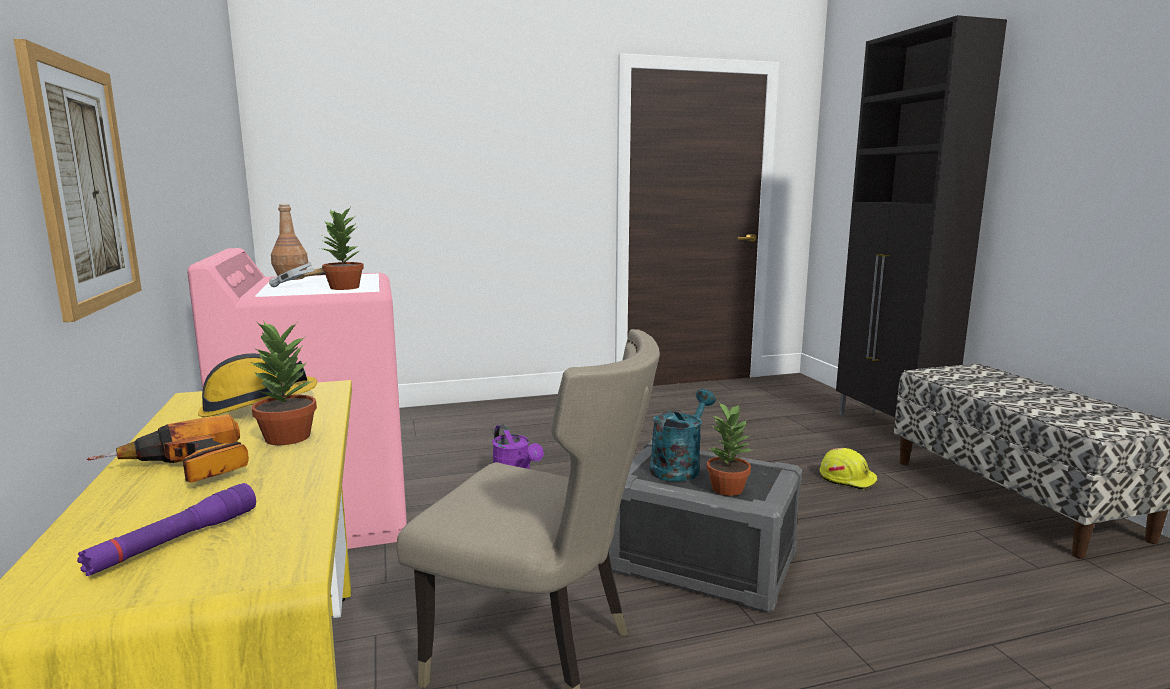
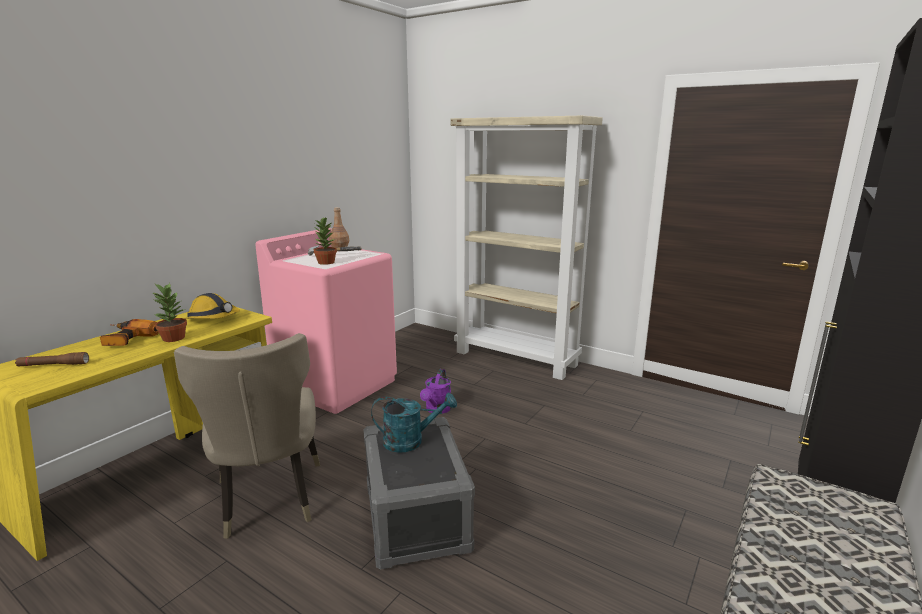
camera: 50 degrees right, 5 degrees up
(83, 186) = (148, 212): picture -> none
(175, 541) = (53, 365): purple flashlight -> brown flashlight
(491, 411) = (517, 358): none -> beige bookcase
(727, 488) = (394, 469): potted plant -> none
(847, 479) = (650, 539): yellow hard hat -> none

